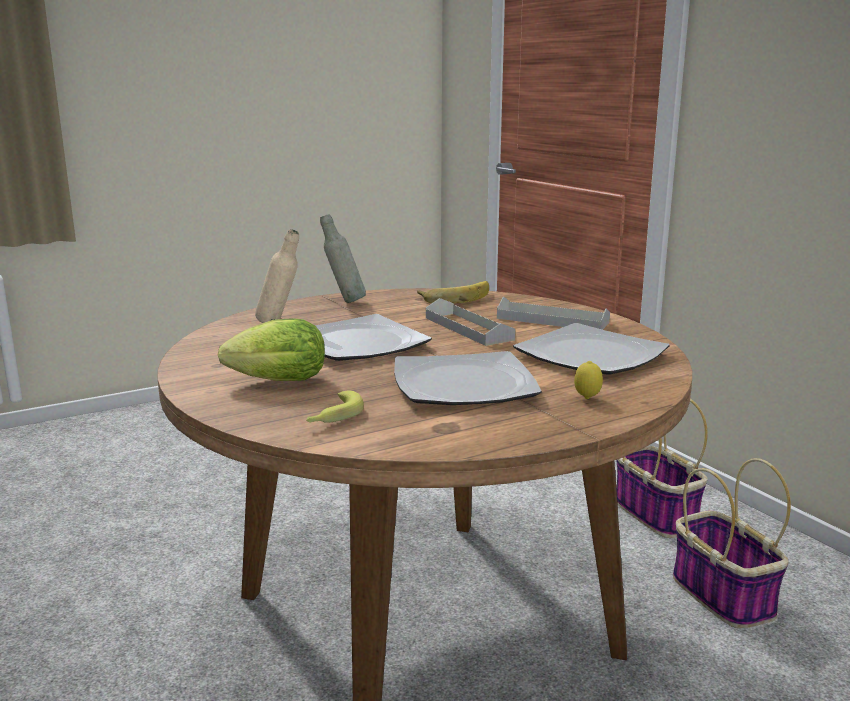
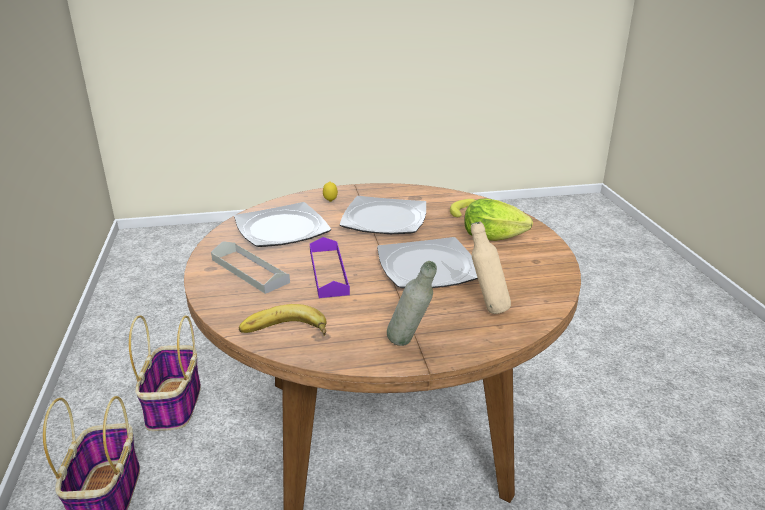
camera: 160 degrees left, 10 degrees up
(468, 328) = (328, 272): grey tray -> purple tray

